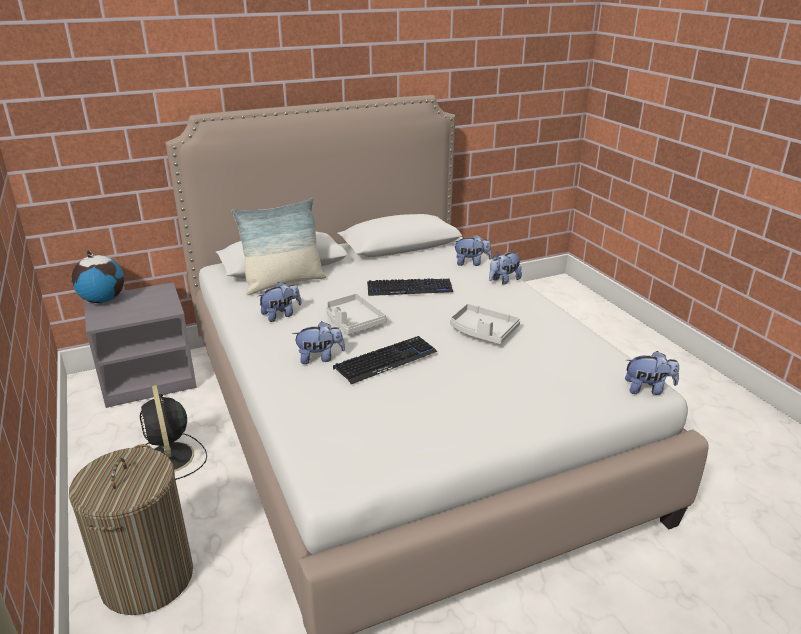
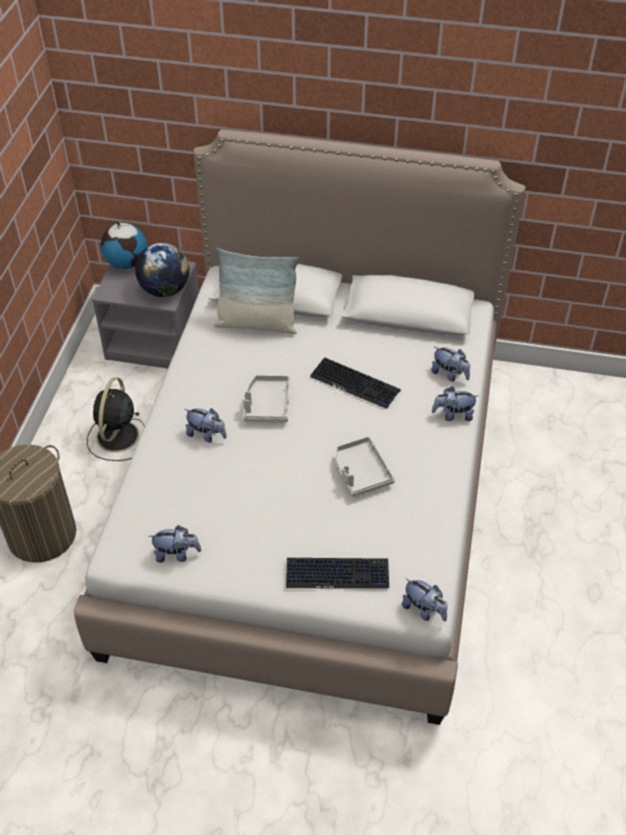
camera: 35 degrees right, 20 degrees up
(160, 304) = (165, 290): none -> globe
(281, 315) = (220, 367): plush toy -> plush toy (177, 554)
(386, 360) = (249, 465): keyboard -> keyboard (337, 574)

